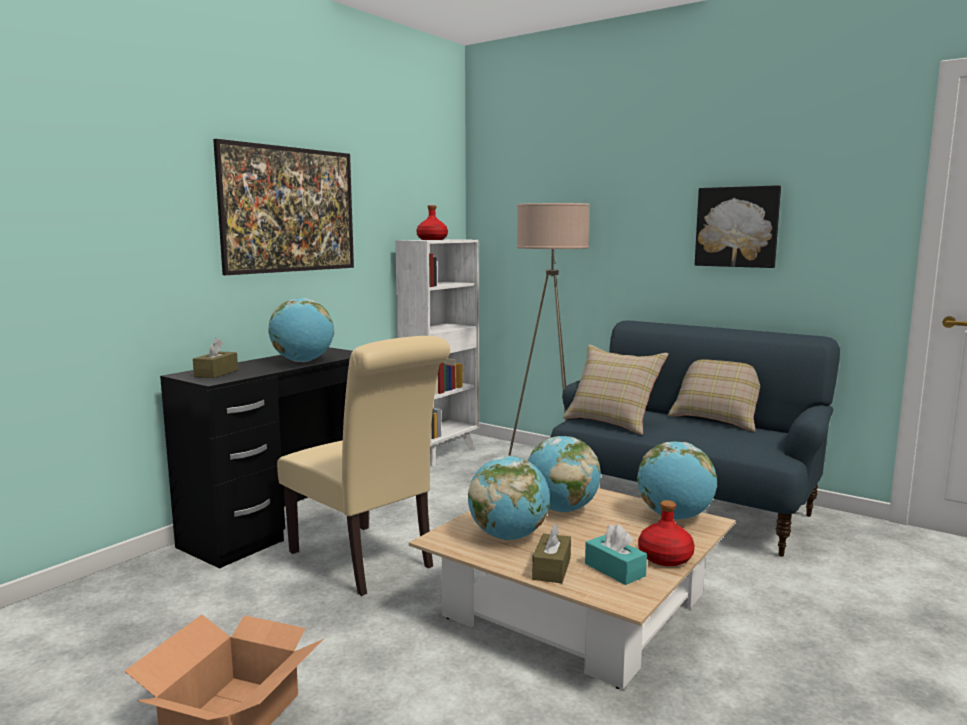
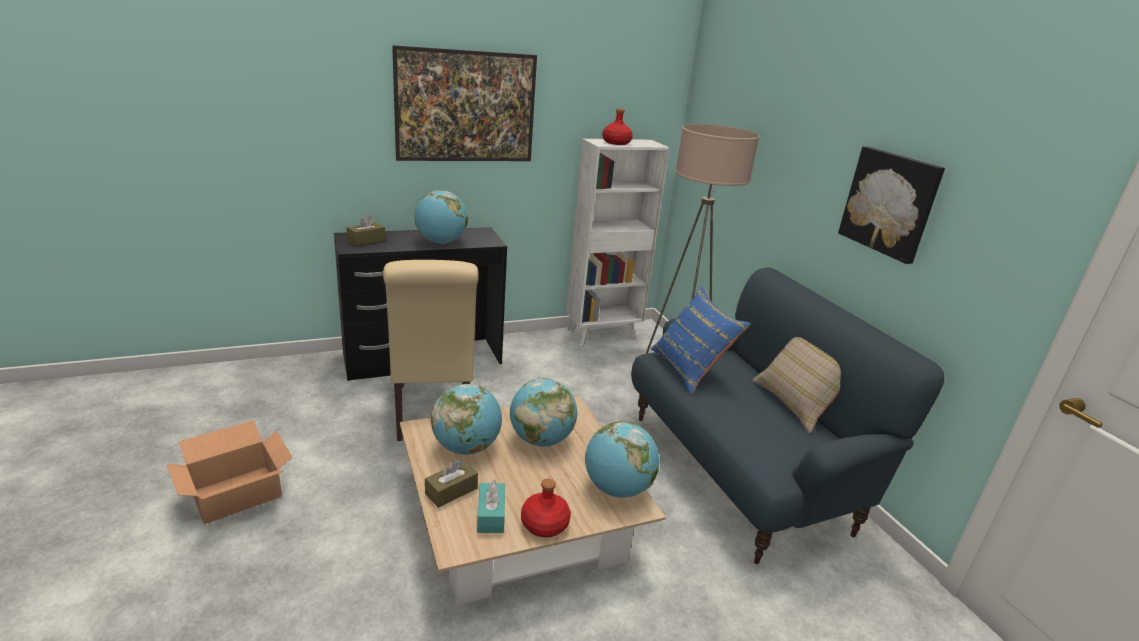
camera: 30 degrees right, 15 degrees up
(612, 422) = (690, 369): beige pillow -> blue pillow

